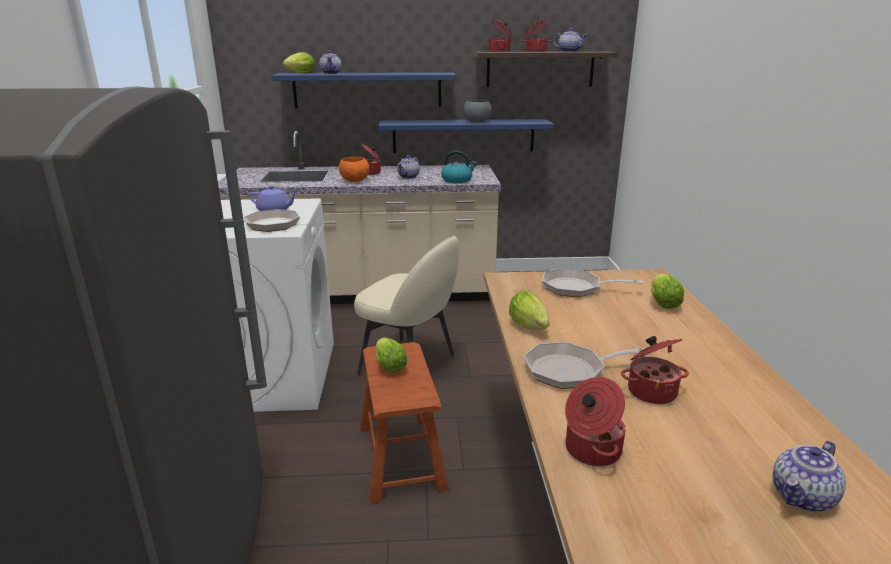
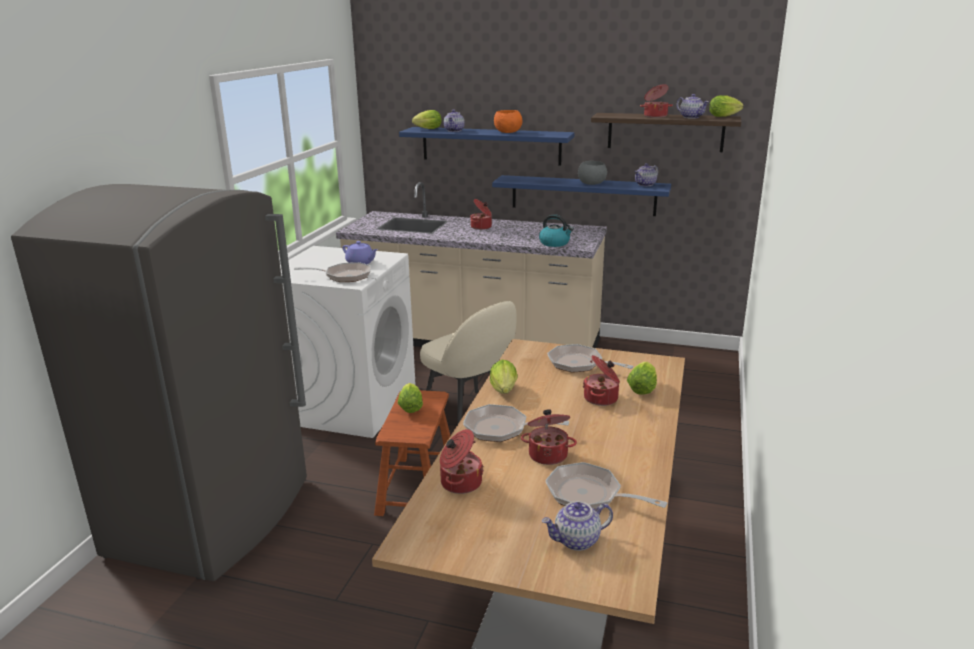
camera: 20 degrees right, 0 degrees up
(354, 180) = (459, 234): orange bowl -> orange bowl (507, 132)
(408, 177) = (513, 235): teapot -> teapot (645, 184)
(499, 51) = (617, 115): cooking pot -> cooking pot (602, 398)
(596, 51) = (725, 116): none -> lettuce
(747, 431) = (589, 495): none -> frying pan

